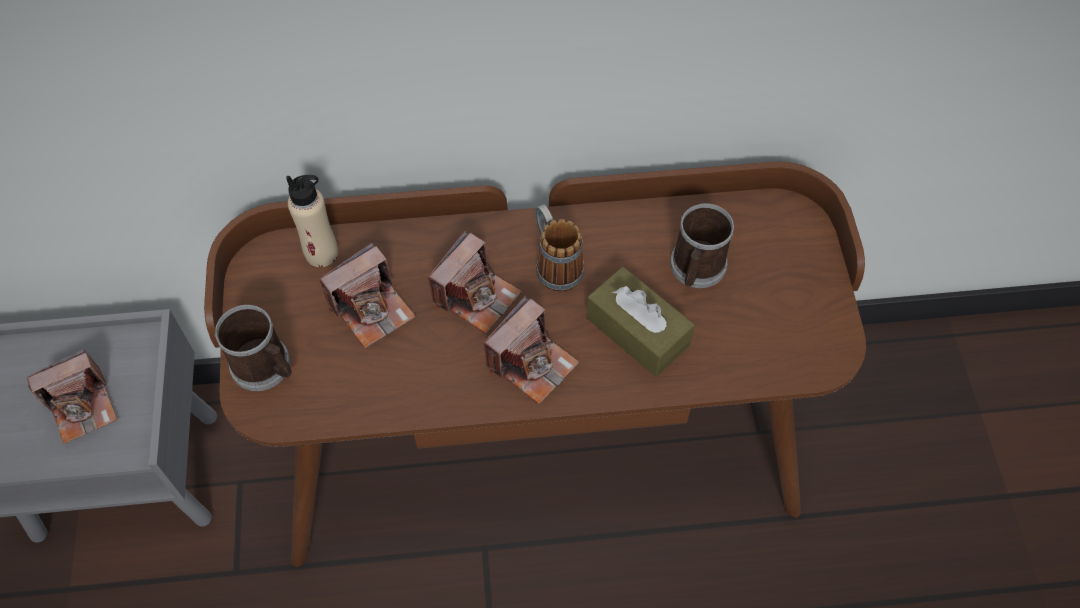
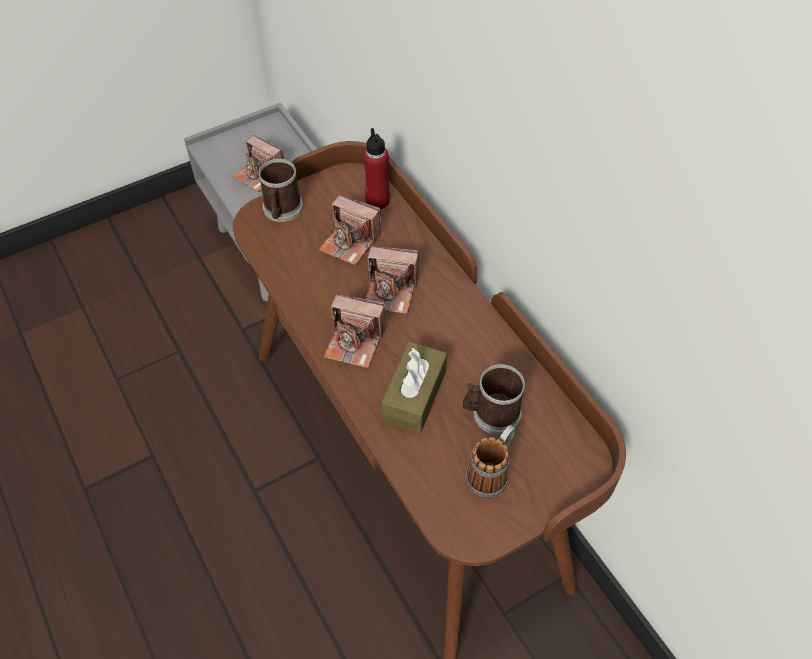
camera: 65 degrees right, 5 degrees down
(322, 253) = (377, 201): beige bottle -> red bottle
(554, 264) = (442, 325): mug -> mug (491, 472)

